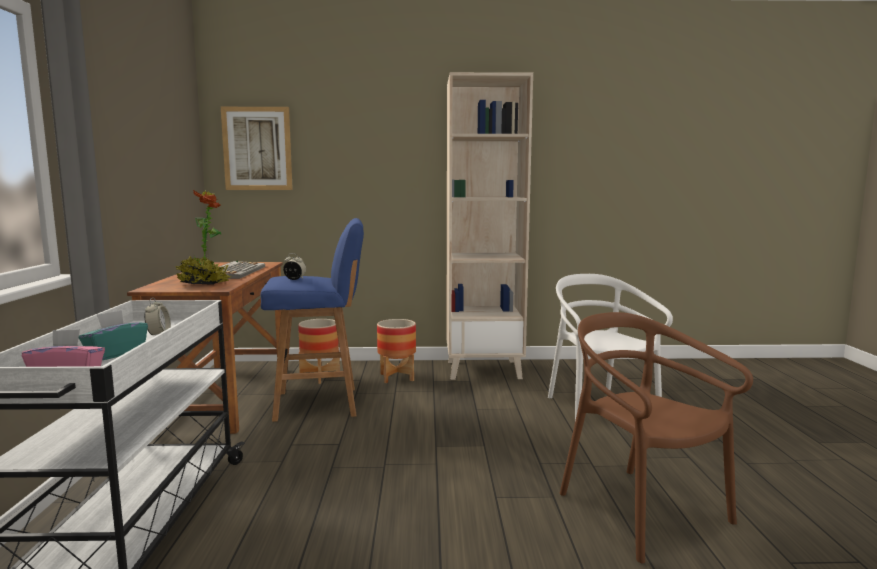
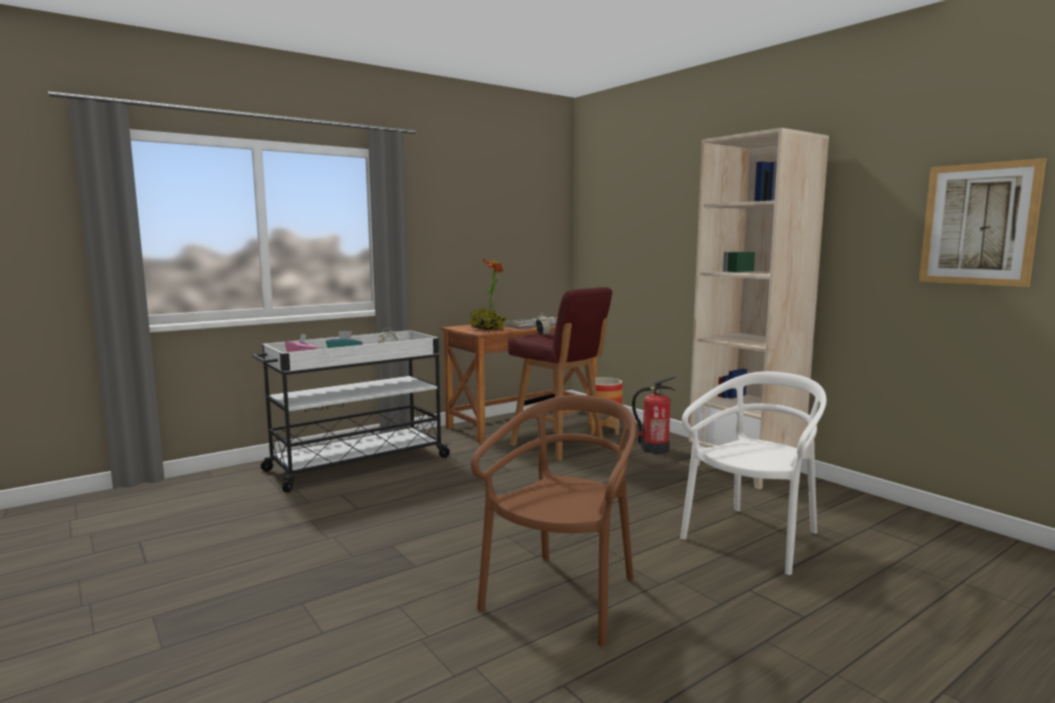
camera: 55 degrees right, 0 degrees up
(257, 148) = (603, 221): picture -> picture (978, 224)
(319, 404) = (559, 446): blue stool -> red stool
(397, 377) = (654, 449): planter -> fire extinguisher

